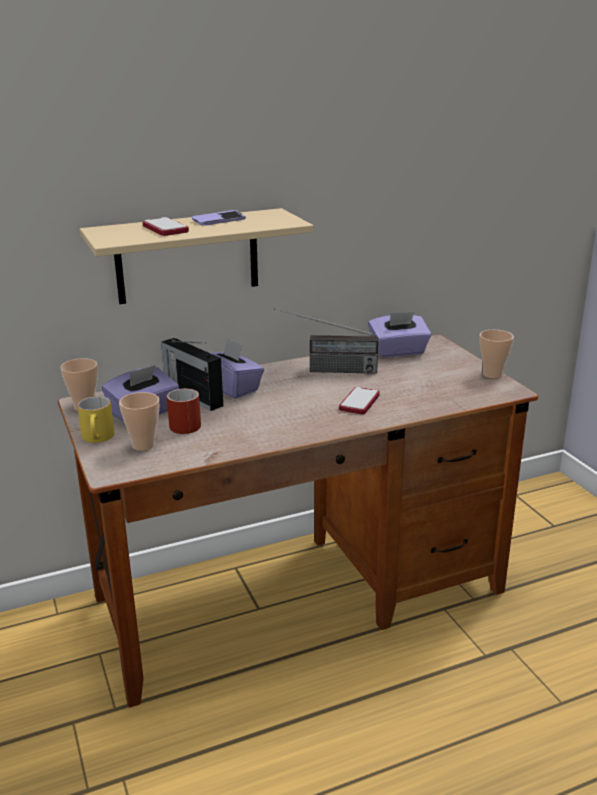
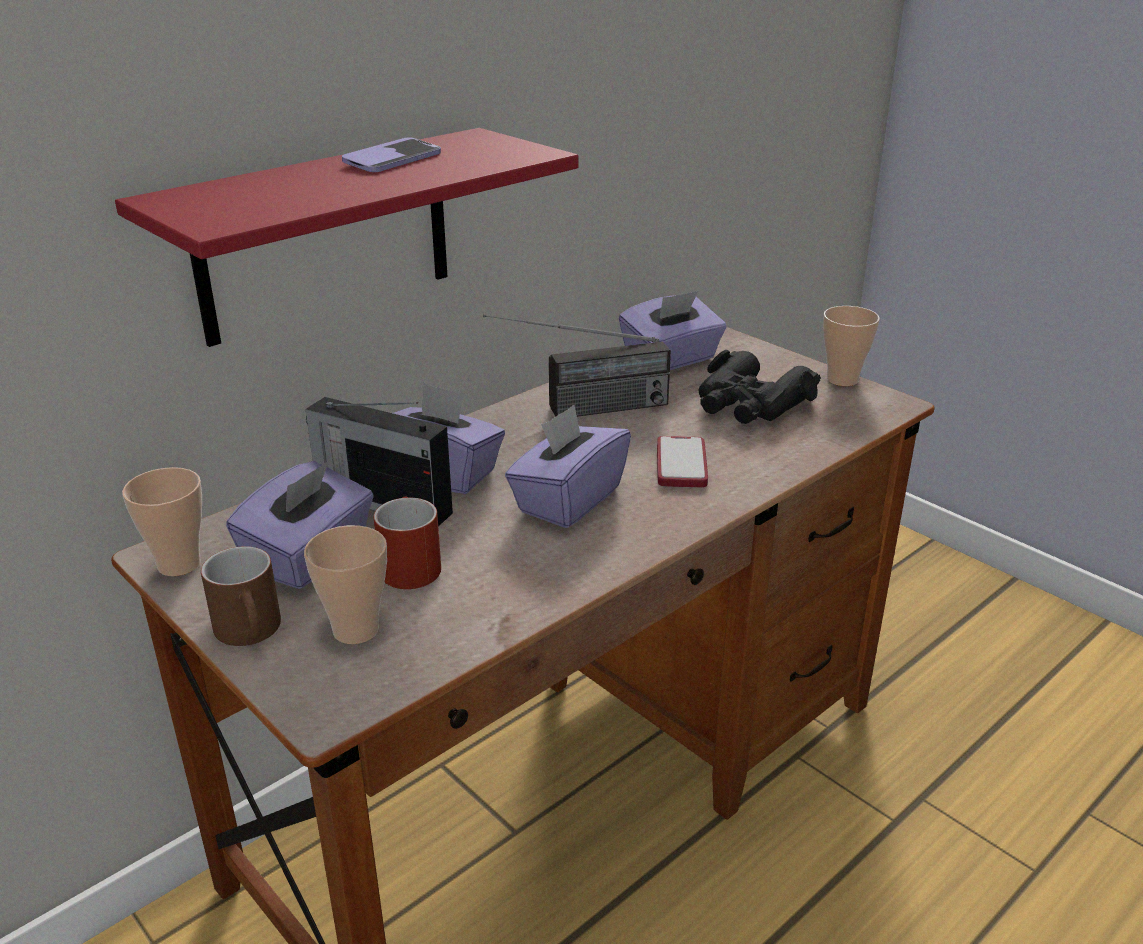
camera: 20 degrees left, 5 degrees up
(98, 438) = (253, 632): yellow mug -> brown mug
(165, 228) = (305, 185): phone -> none
(187, 256) = (326, 236): beige shelf -> red shelf
(285, 409) = (568, 500): none -> purple tissue box
(424, 379) = (750, 404): none -> black binoculars

